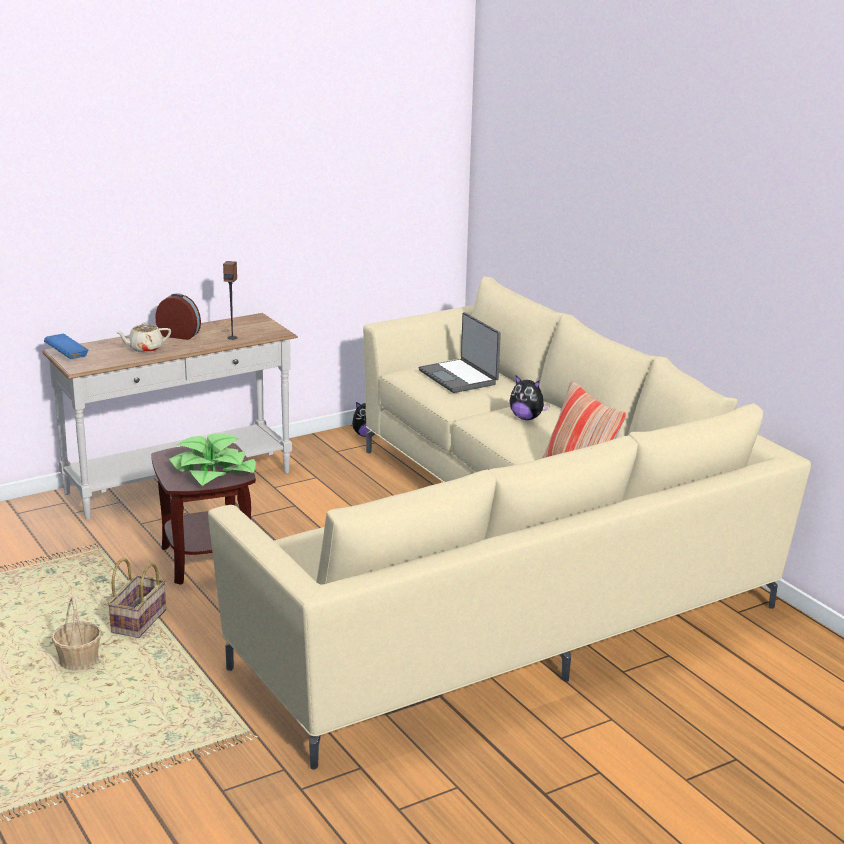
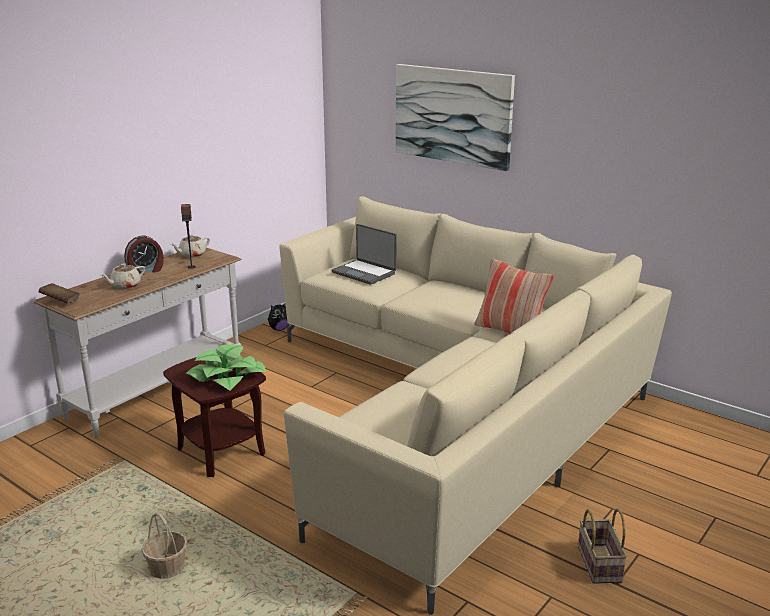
camera: 20 degrees left, 0 degrees up
(67, 356) = (60, 301): blue book -> brown book
(138, 620) = (197, 517): basket -> basket (597, 563)
(179, 335) = (146, 271): alarm clock -> alarm clock turned 150 degrees clockwise
(244, 323) = (192, 255): none -> beige teapot
(526, 418) = (437, 294): plush toy -> none
(598, 185) = (452, 115): none -> picture

